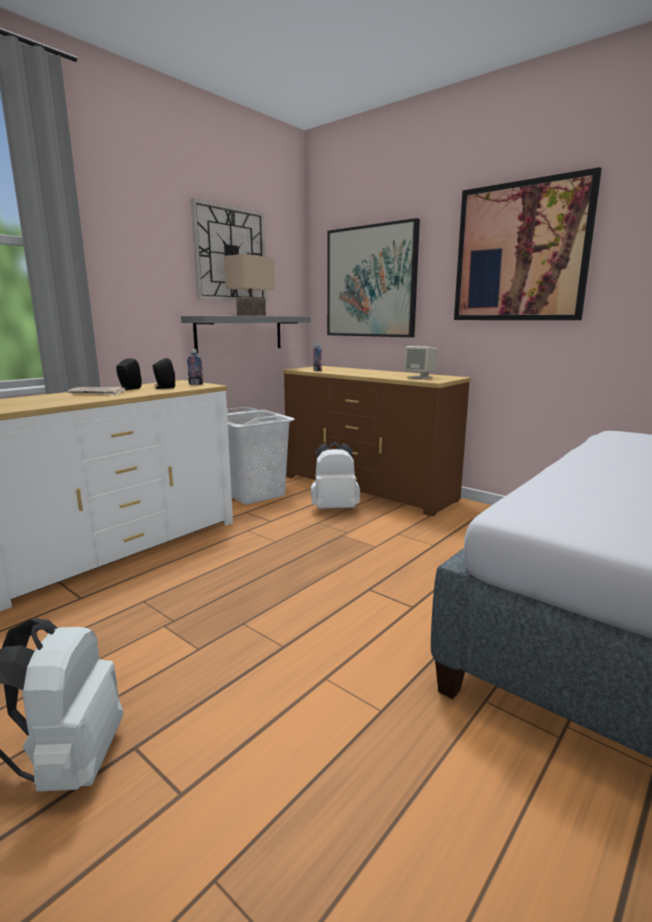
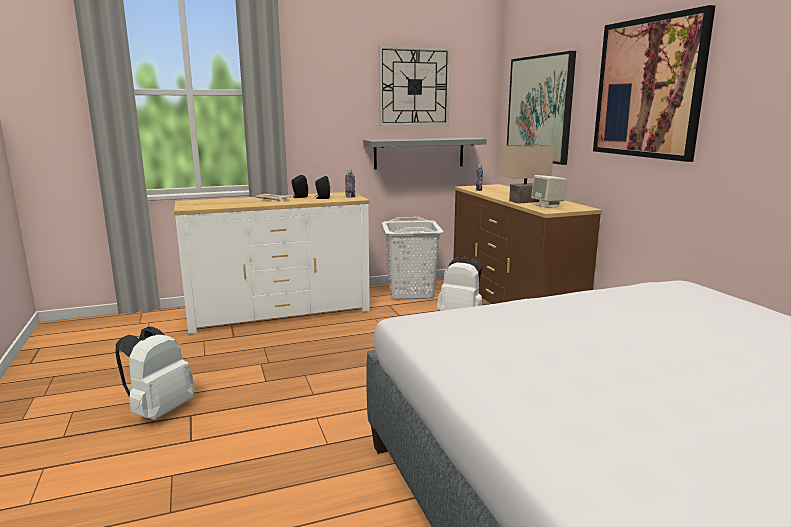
camera: 30 degrees right, 0 degrees up
(252, 315) = (425, 139): beige table lamp -> beige table lamp (524, 201)

